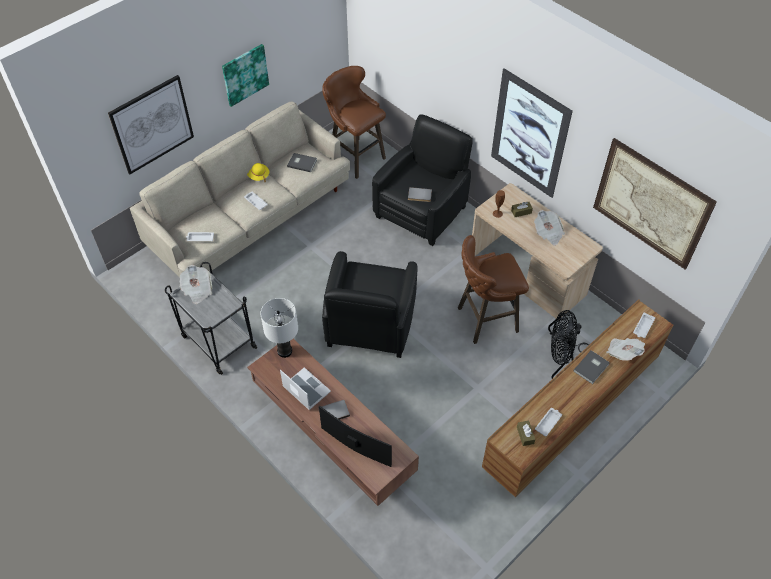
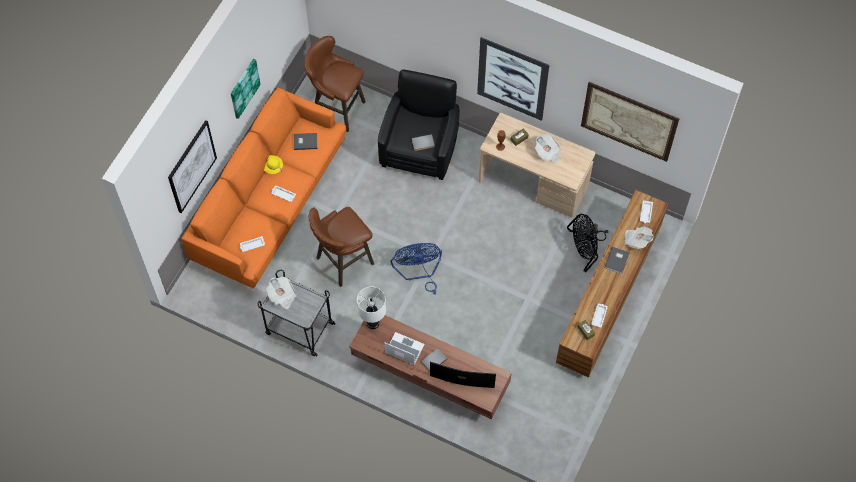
camera: 20 degrees left, 10 degrees up
(250, 219) = (270, 204): beige sofa -> orange sofa
(370, 325) = (419, 271): black armchair -> blue fan
(485, 320) = (512, 236): brown stool -> brown stool (343, 262)

